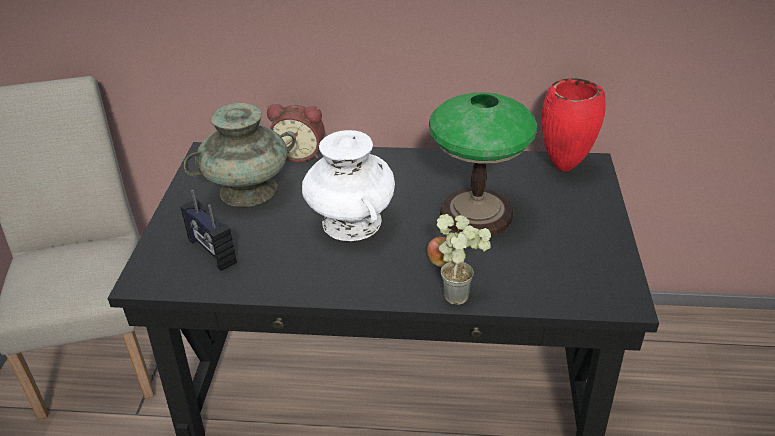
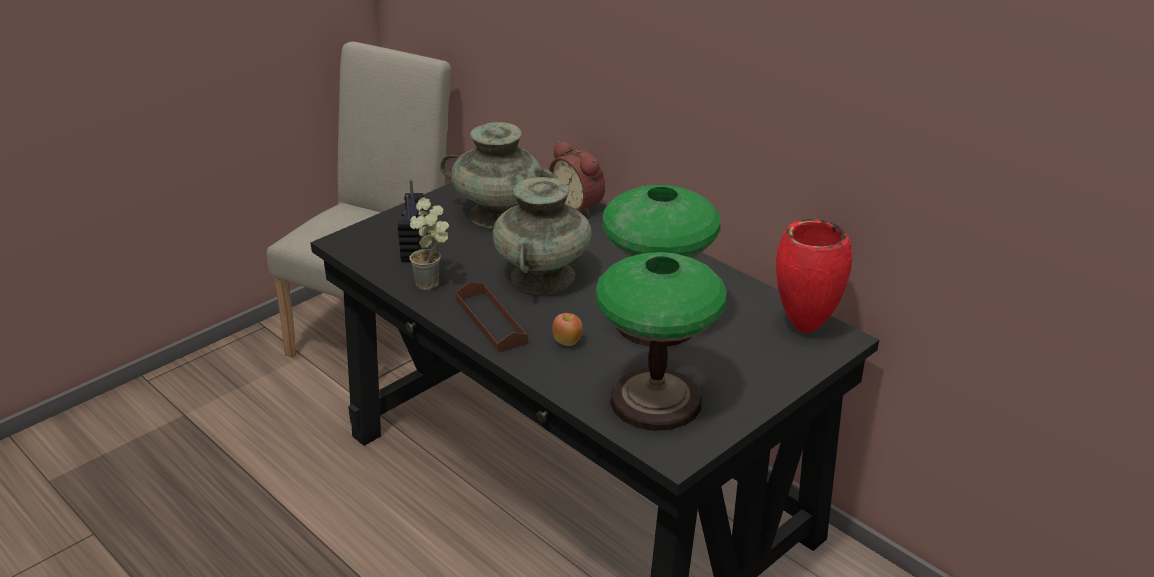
camera: 40 degrees right, 5 degrees down
(352, 222) = (542, 277): white vase -> turquoise vase
(364, 279) = (491, 321): none -> brown tray
(461, 293) = (548, 371): potted plant -> potted plant (434, 284)
(559, 271) = (655, 401): none -> table lamp

